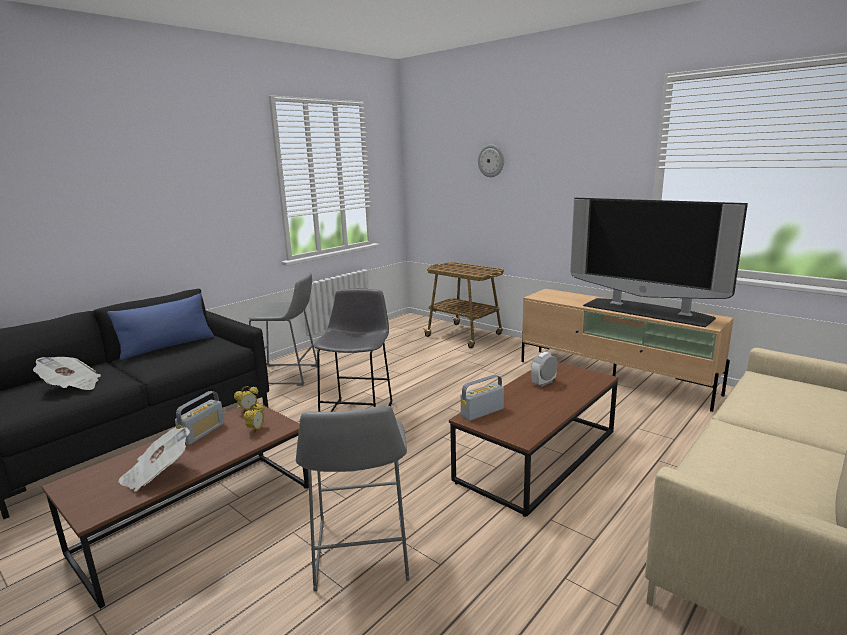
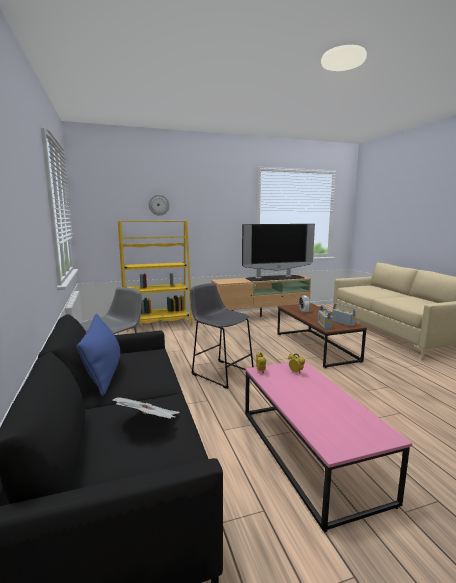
camera: 60 degrees left, 5 degrees down
(157, 474) = (340, 409): newspaper -> none
(197, 520) = (309, 452): brown coffee table -> pink coffee table
(202, 432) = (283, 389): radio -> radio (343, 323)
(360, 554) = (374, 403): grey stool -> none
(465, 336) = (158, 324): cart -> yellow bookcase

